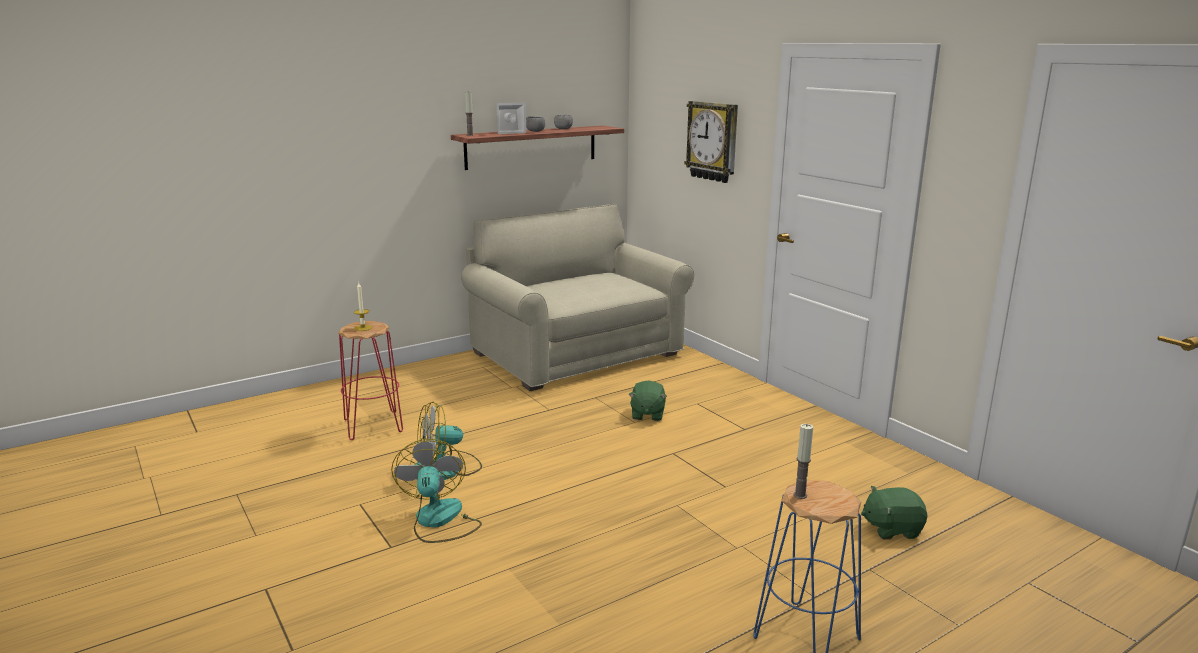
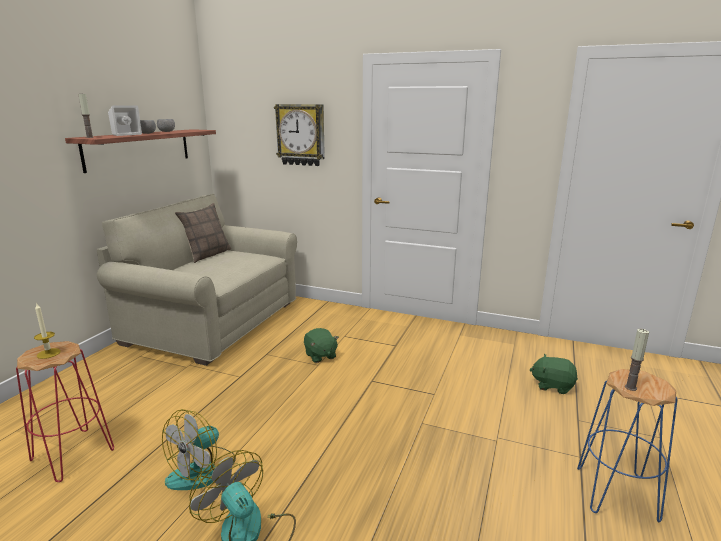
camera: 35 degrees left, 0 degrees up
(586, 274) = (207, 254): none -> pillow
(891, 529) = (552, 385): green plush toy -> green plush toy turned 60 degrees clockwise

